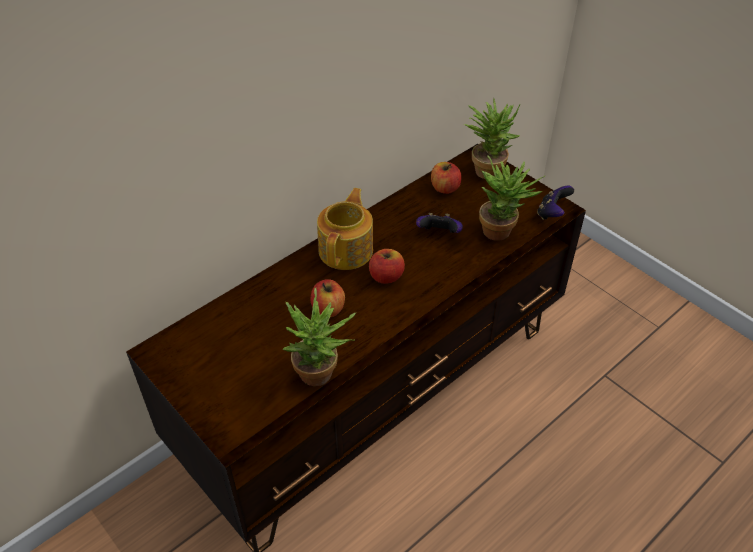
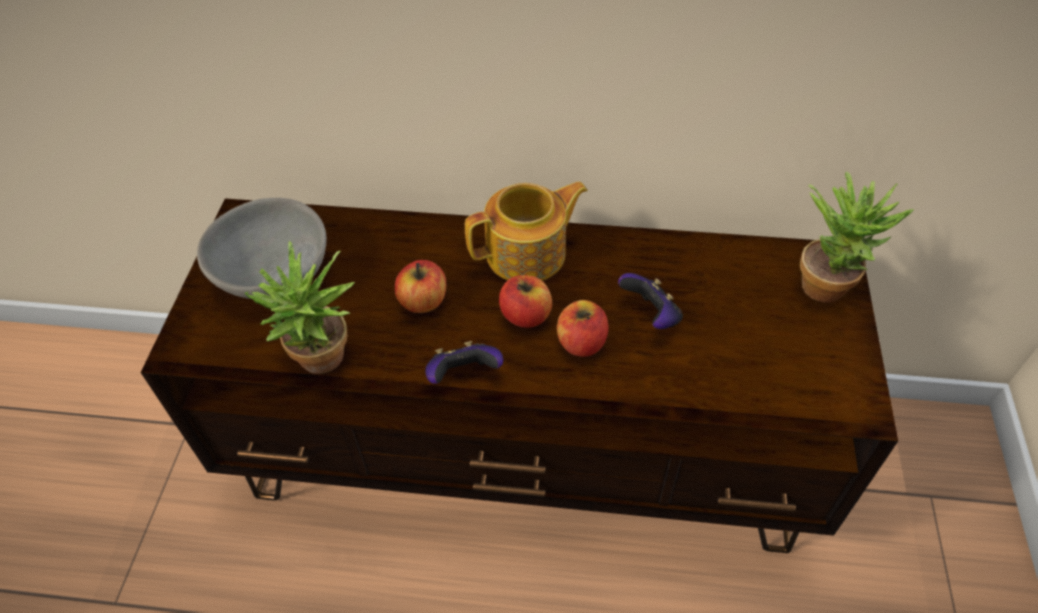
camera: 50 degrees right, 5 degrees up
(227, 361) = (275, 274): none -> grey bowl
(444, 188) = (736, 267): apple -> apple (581, 342)
(502, 231) = (734, 374): potted plant -> none
(552, 213) = (838, 406): game controller -> game controller (464, 375)

